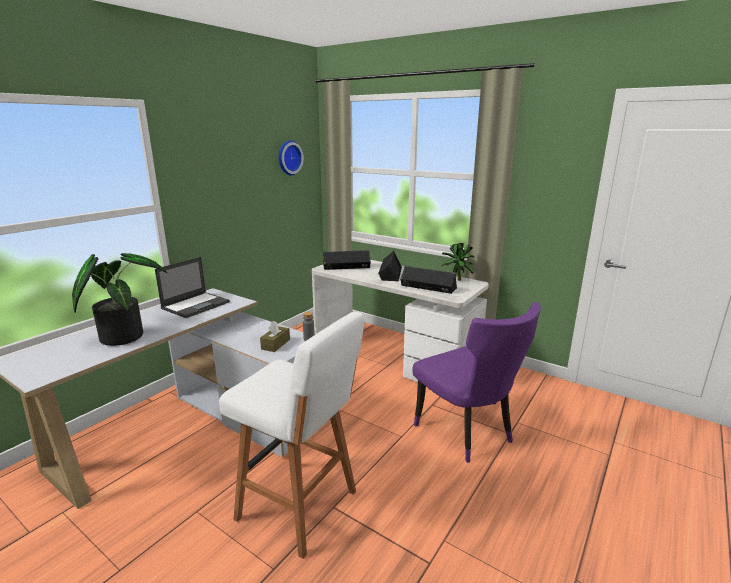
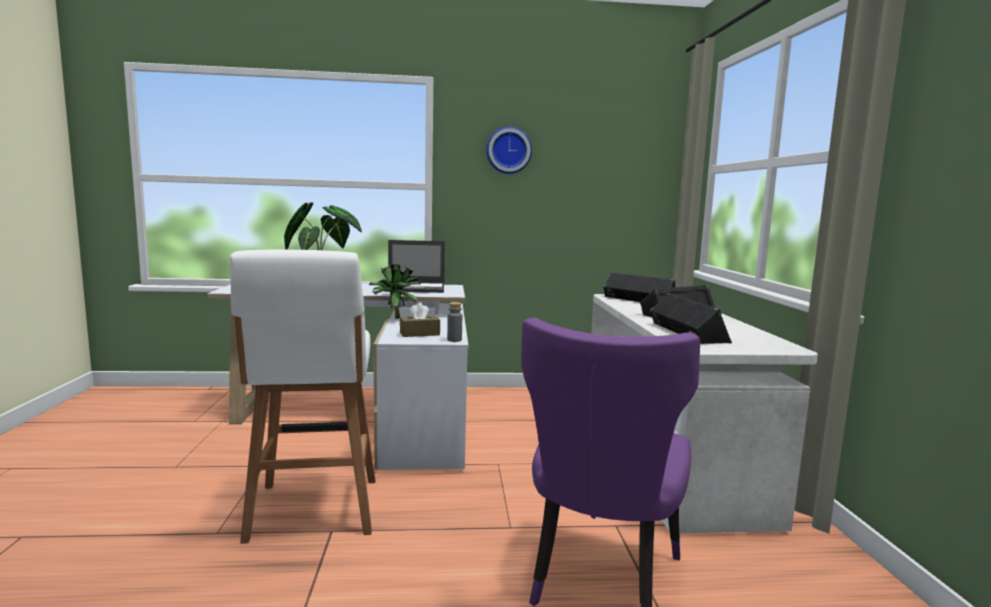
camera: 50 degrees right, 10 degrees down
(288, 158) = (626, 153): wall clock -> wall clock (508, 150)
(457, 280) = (762, 339): potted plant -> potted plant (394, 318)

